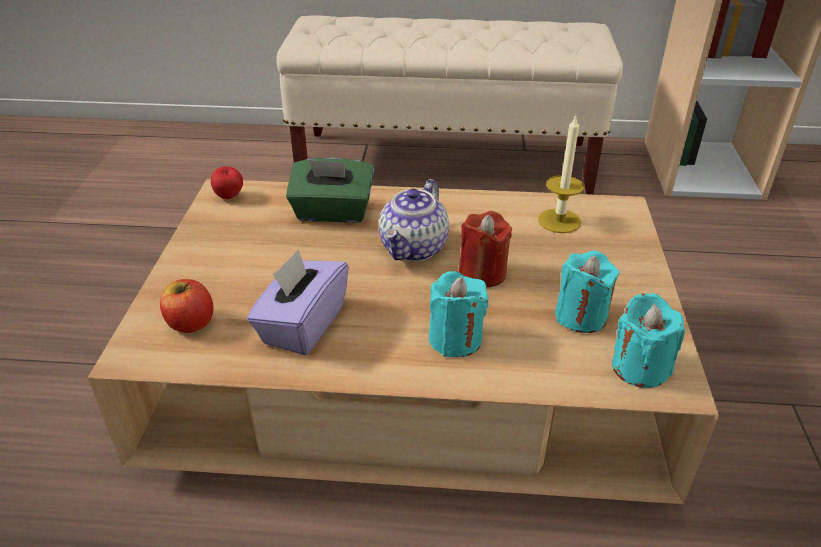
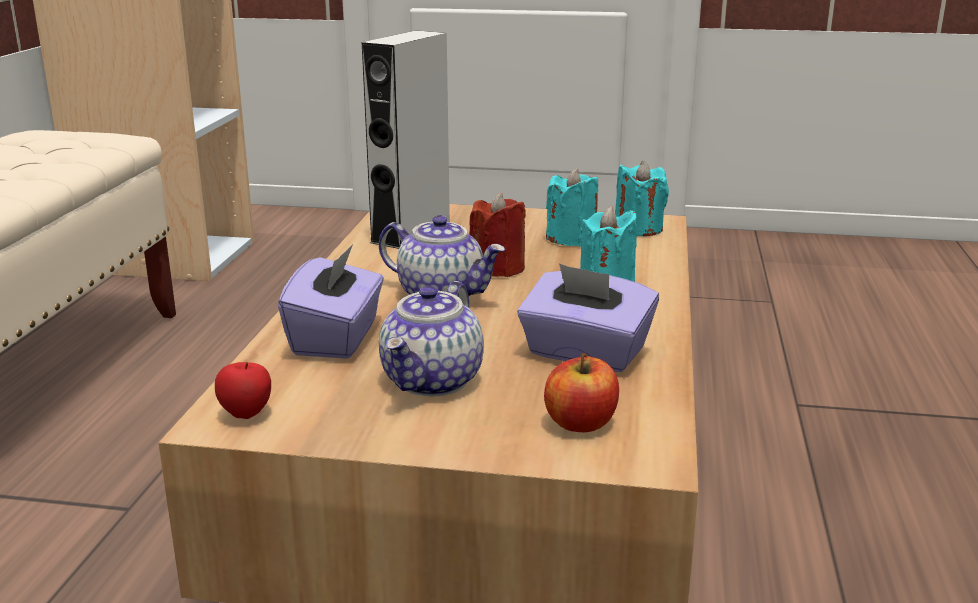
camera: 85 degrees left, 15 degrees down
(263, 256) = (433, 381): none -> teapot
(332, 212) = (337, 338): green tissue box -> purple tissue box
(559, 221) = (411, 232): candle -> grey speaker

